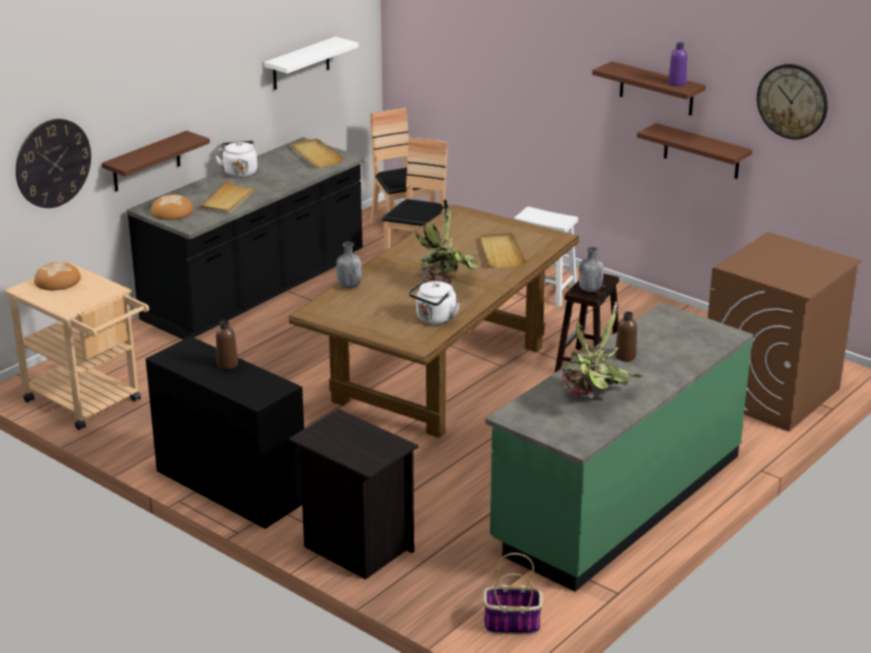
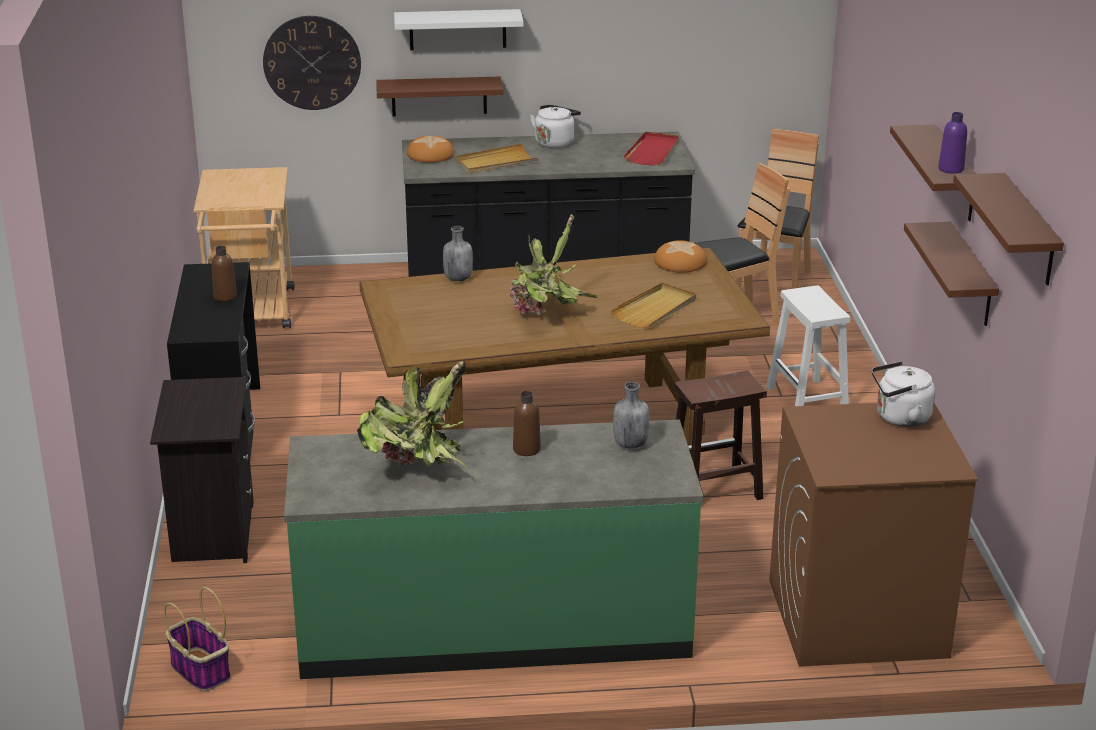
camera: 45 degrees right, 0 degrees up
(58, 281) = (248, 177): bread -> bread (681, 262)
(301, 64) = (688, 44): white shelf -> white shelf (457, 29)
(316, 155) = (653, 151): beige tray -> red tray
(434, 319) = (465, 339): white kettle -> white kettle (899, 418)
(589, 289) = (708, 389): grey bottle -> grey bottle (630, 444)
(792, 101) = (1029, 231): wall clock -> brown shelf

